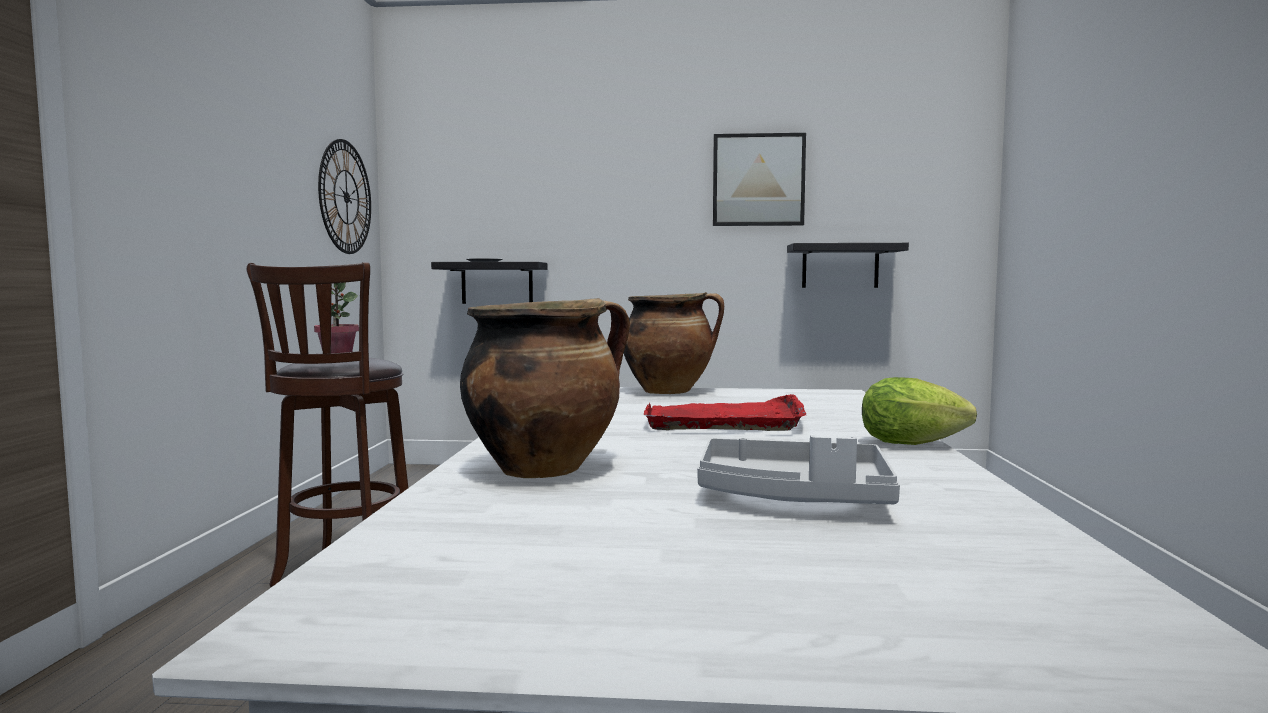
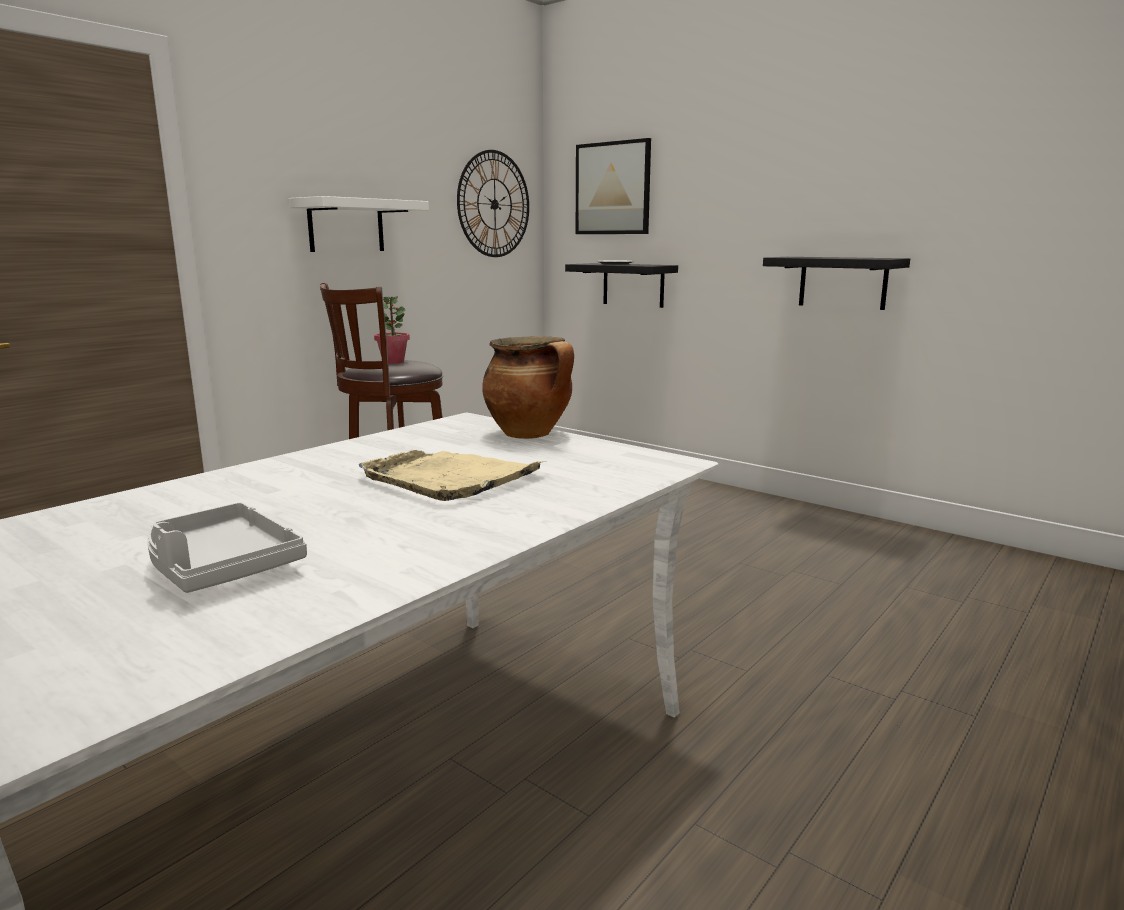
camera: 35 degrees right, 10 degrees up
(227, 202) = (346, 226): none -> white shelf
(545, 468) = (193, 499): cooking pot -> none
(725, 420) = (450, 478): red tray -> beige tray
(758, 180) = (917, 164): picture -> picture (612, 188)
(840, 266) = (1018, 279): black shelf -> black shelf (843, 282)
(917, 444) = (492, 541): lettuce -> none

